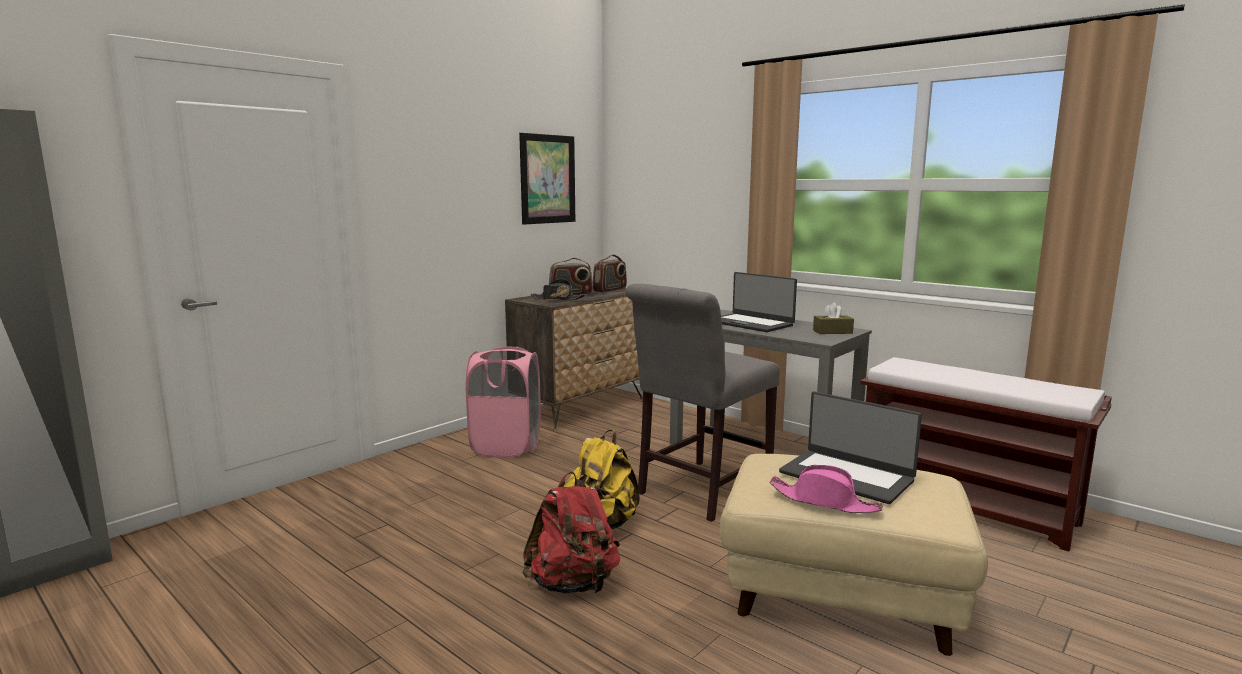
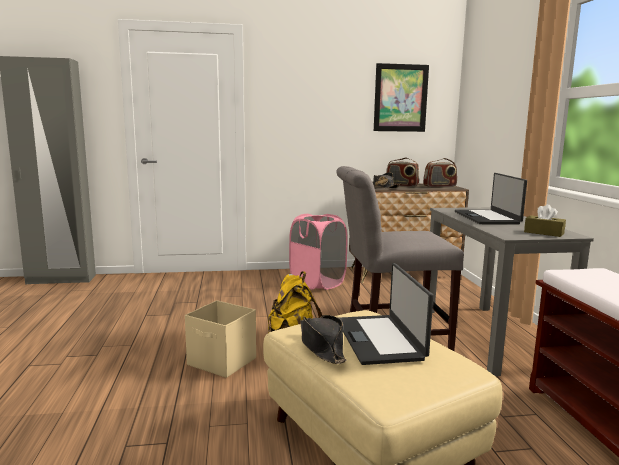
camera: 40 degrees right, 0 degrees up
(573, 585) = (222, 362): red backpack -> beige storage box
(824, 501) = (322, 346): pink hat -> black hat

